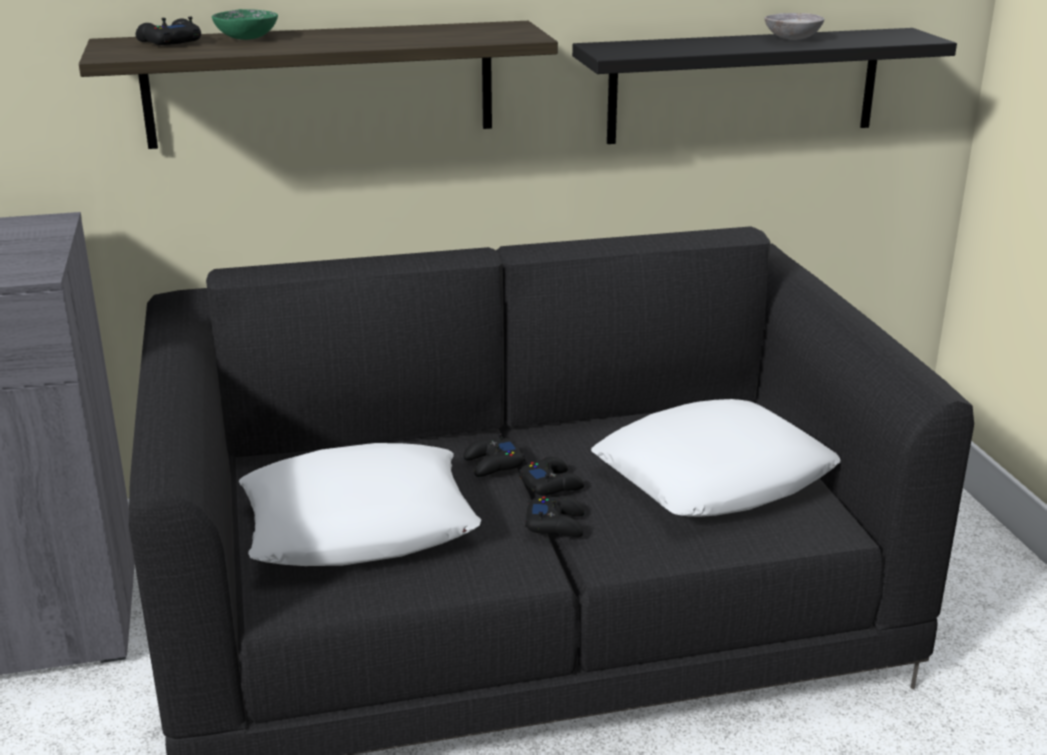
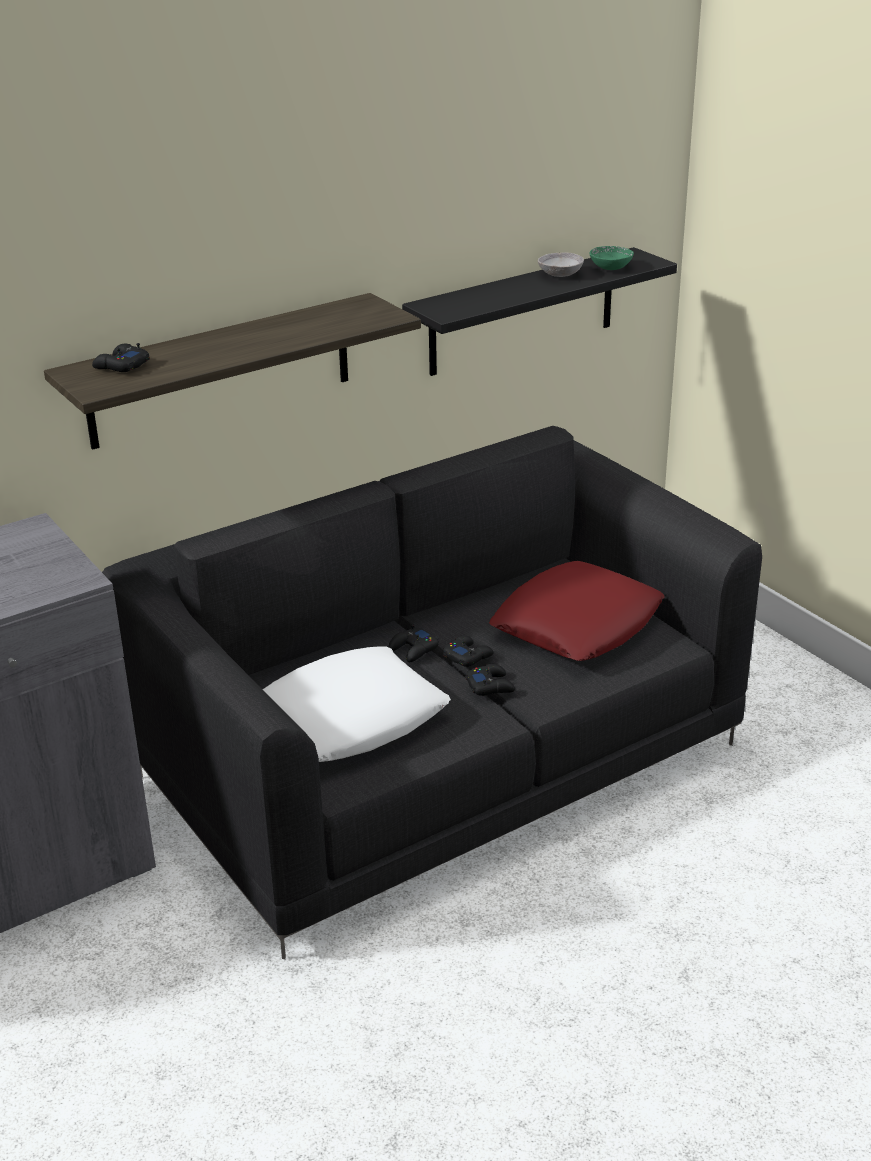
camera: 20 degrees left, 5 degrees up
(247, 38) = (178, 351): green bowl -> green bowl (610, 268)
(714, 475) = (577, 624): white pillow -> red pillow

